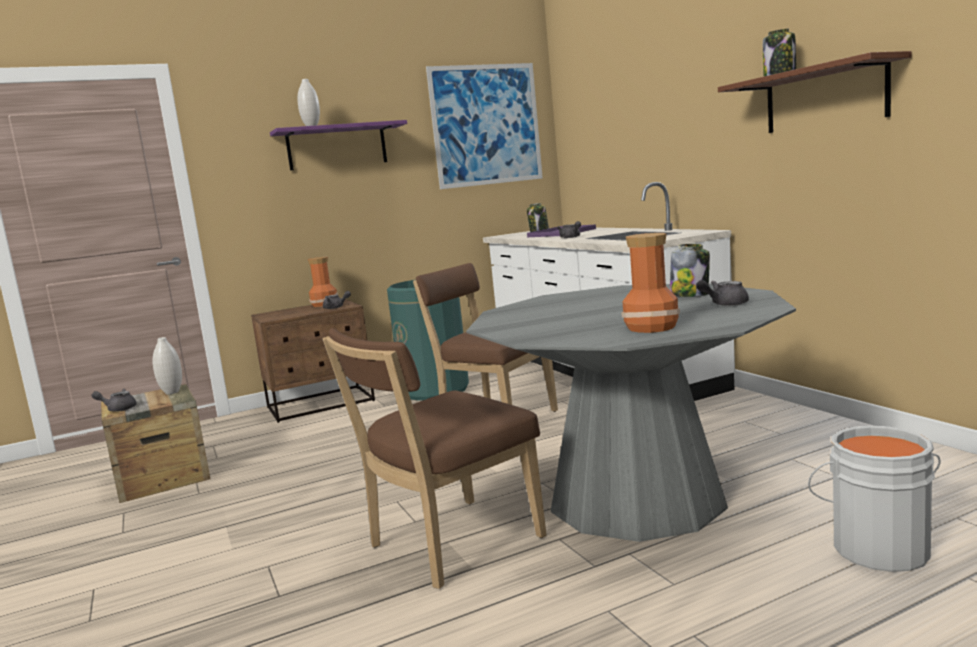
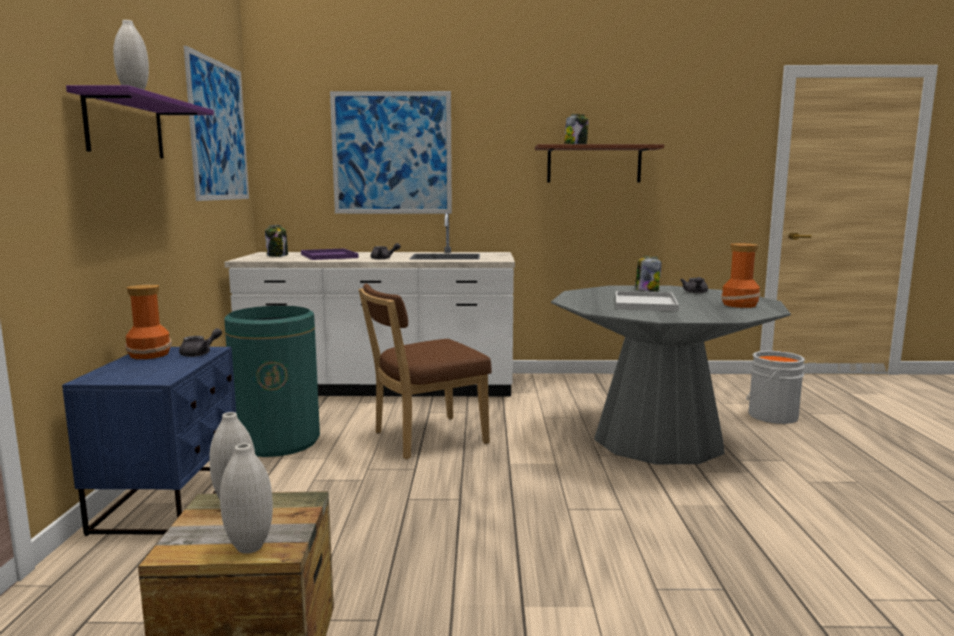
camera: 65 degrees left, 0 degrees up
(118, 409) = (250, 547): grey teapot -> white vase
(321, 404) = (171, 500): brown nightstand -> blue nightstand
(449, 545) = (680, 505): brown chair -> none
(585, 309) = (646, 303): none -> white tray
(634, 118) = (392, 153): none -> picture

